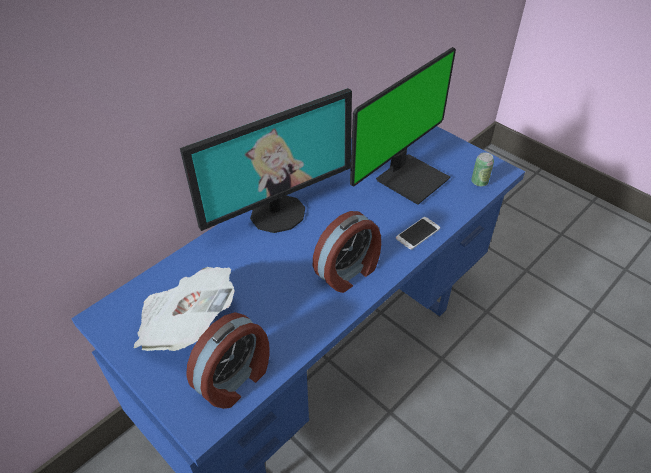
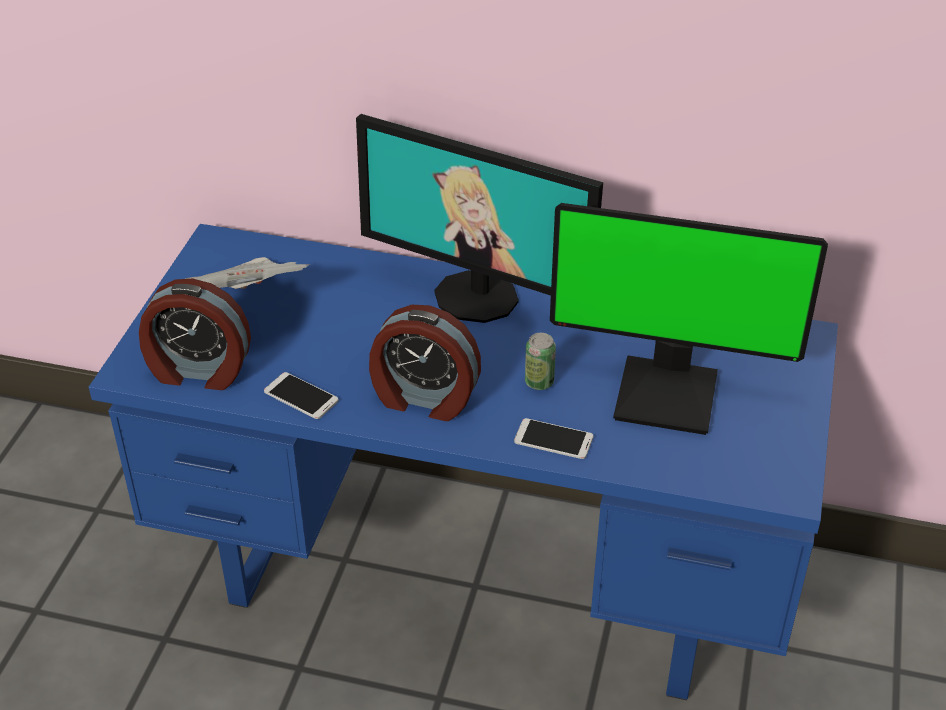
camera: 60 degrees right, 5 degrees down
(303, 330) = (301, 396): none -> phone
(479, 182) = (734, 471): can -> can (539, 382)

